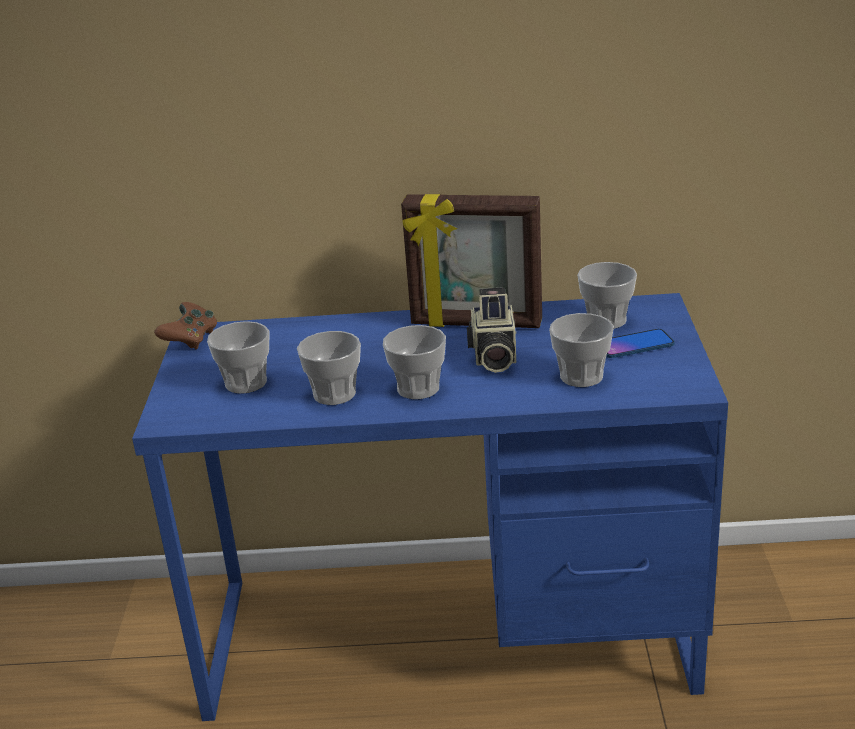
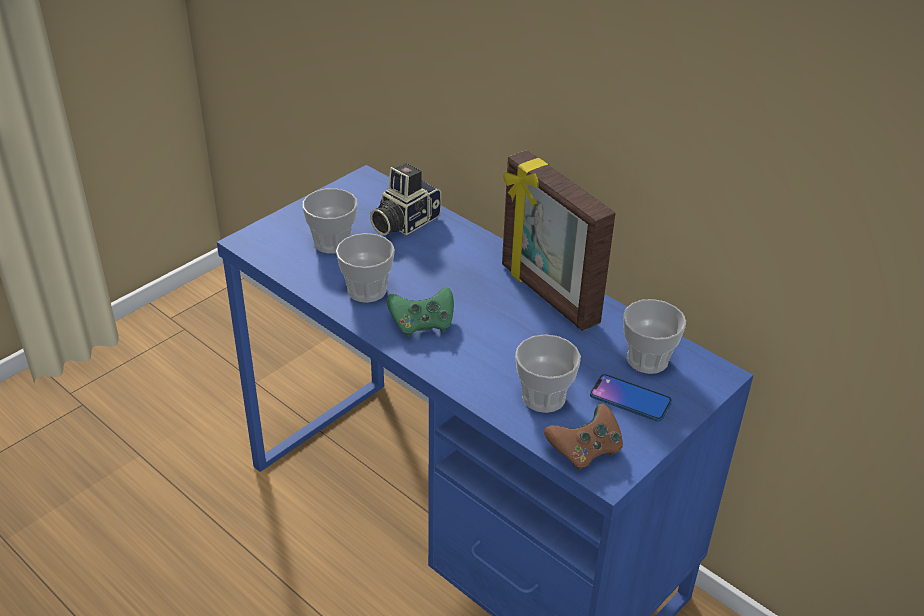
camera: 40 degrees right, 10 degrees up
(190, 340) = (354, 184): brown game controller -> brown game controller (585, 451)
(418, 388) = (422, 324): cup -> green game controller
(493, 357) = (511, 333): camera -> camera (403, 222)

